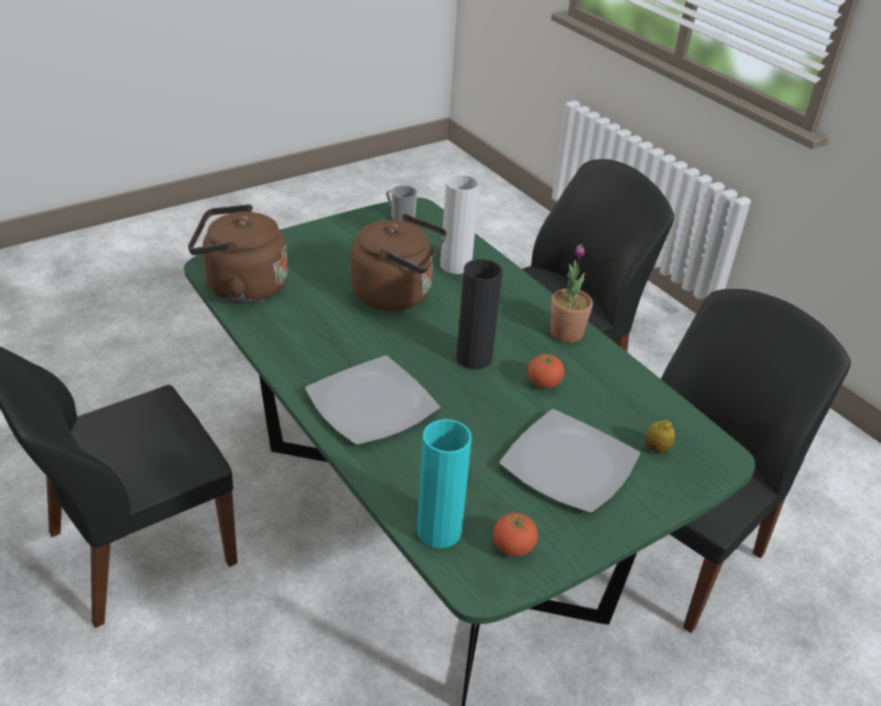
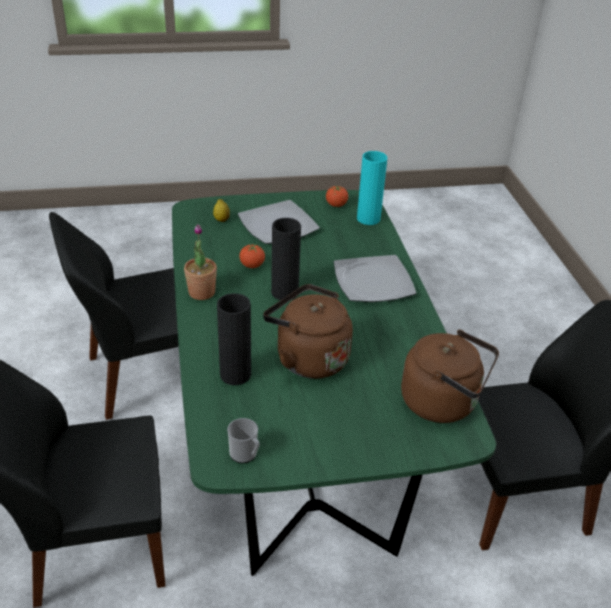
camera: 155 degrees left, 0 degrees up
(455, 265) = (235, 374): white vase -> black vase

